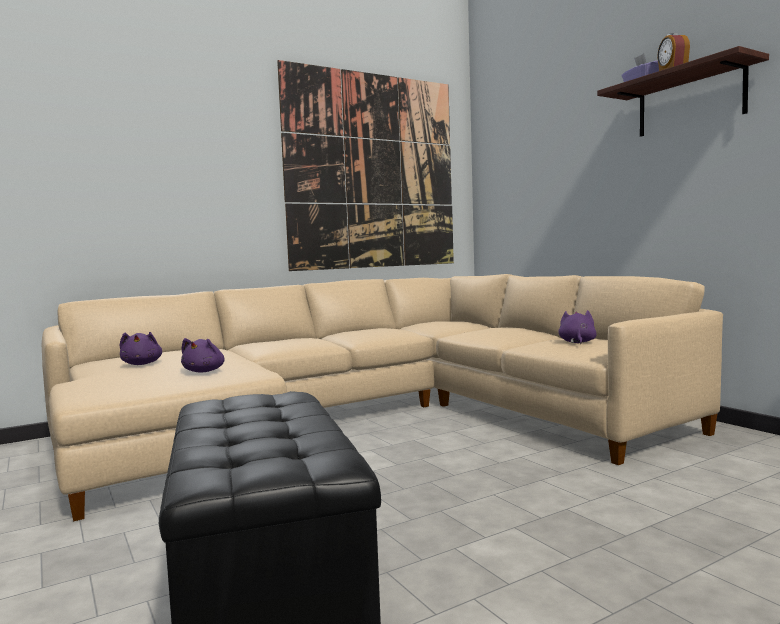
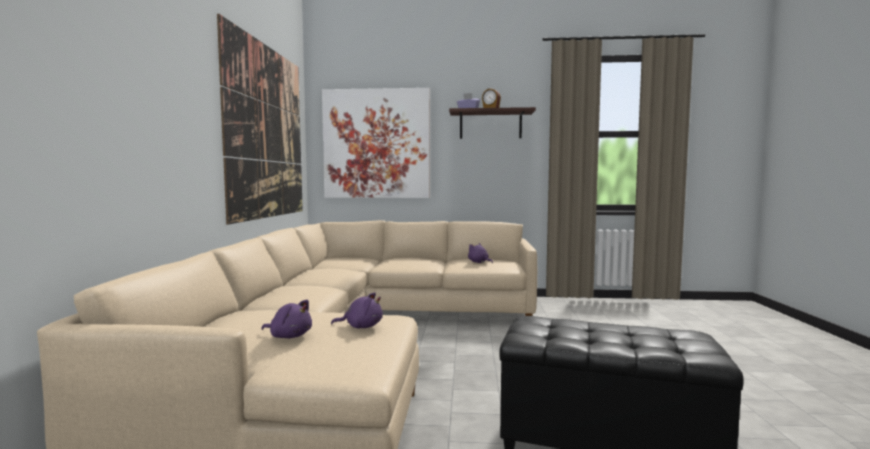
camera: 55 degrees left, 0 degrees up
(205, 371) = (361, 326): purple plush toy -> purple plush toy turned 45 degrees counterclockwise
(536, 166) = (376, 144): none -> picture

